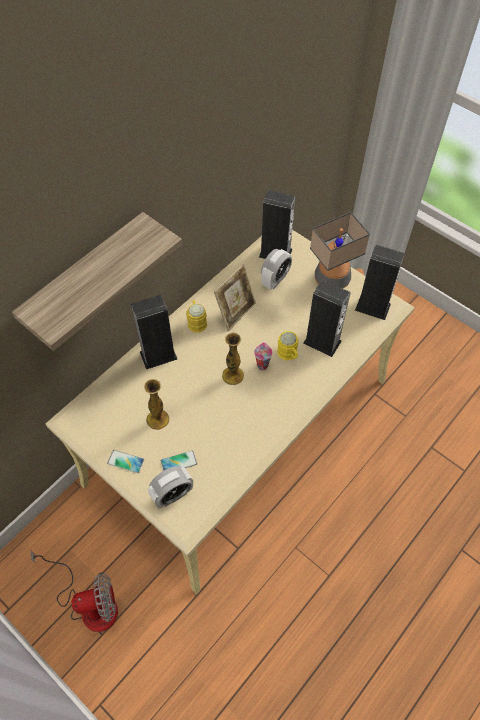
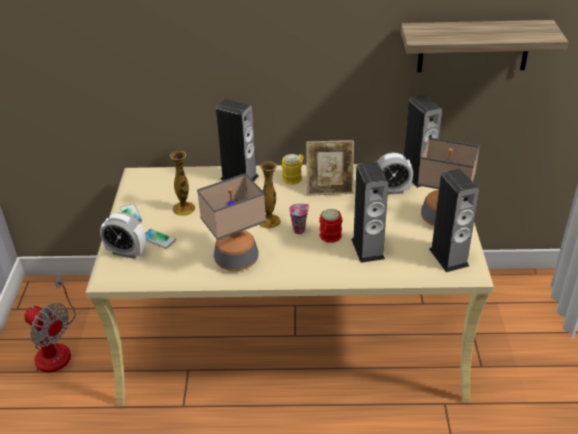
camera: 50 degrees right, 20 degrees down
(86, 278) = (200, 51): shelf -> shelf (473, 46)
(255, 427) = (236, 259): none -> table lamp
(289, 354) = (329, 238): yellow mug -> red mug

